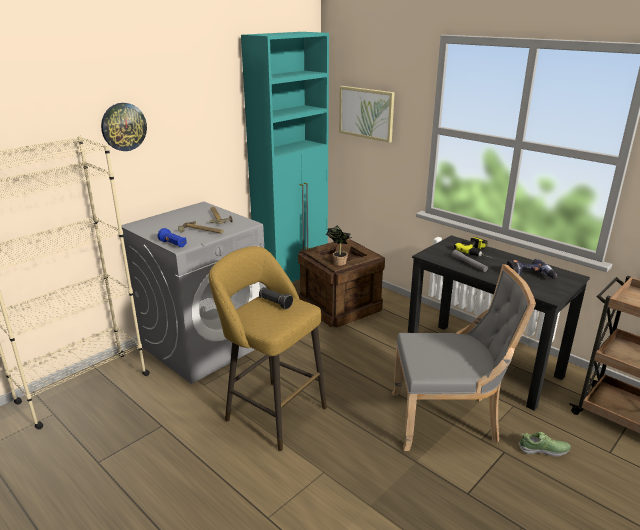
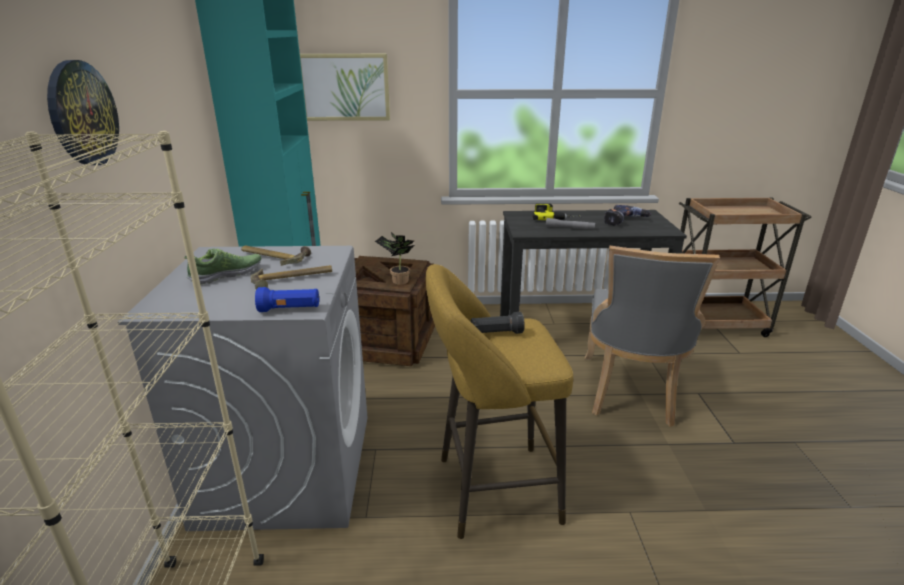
camera: 45 degrees left, 0 degrees up
(448, 419) = (630, 392): grey chair -> grey chair turned 150 degrees clockwise
(543, 450) = (712, 375): shoe -> shoe (227, 275)

